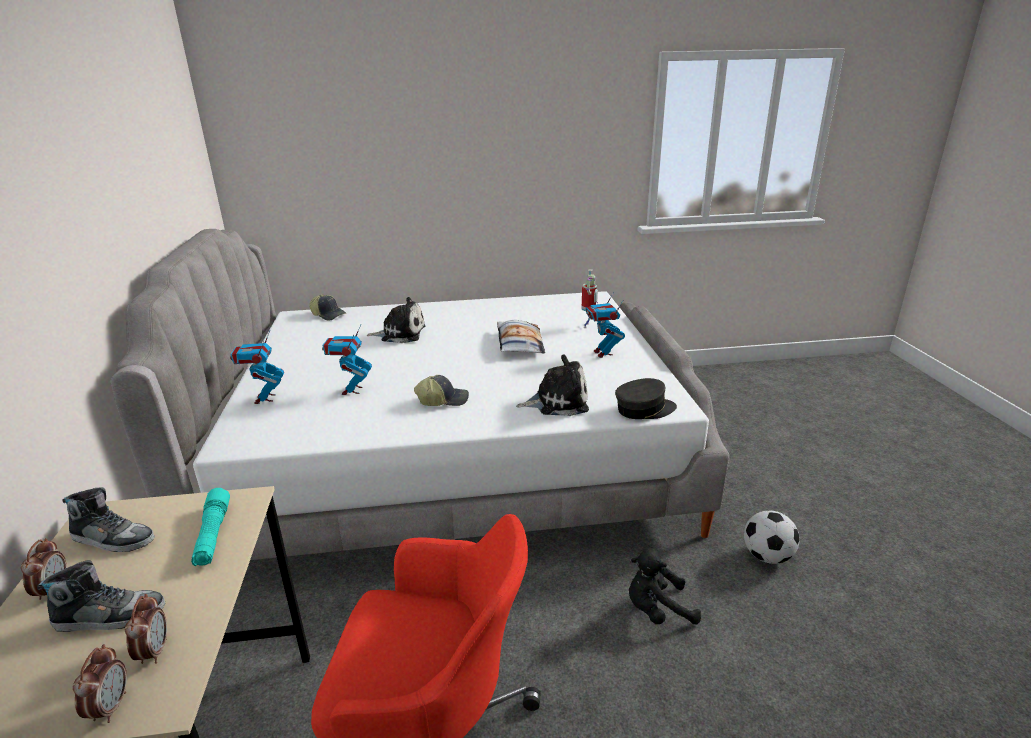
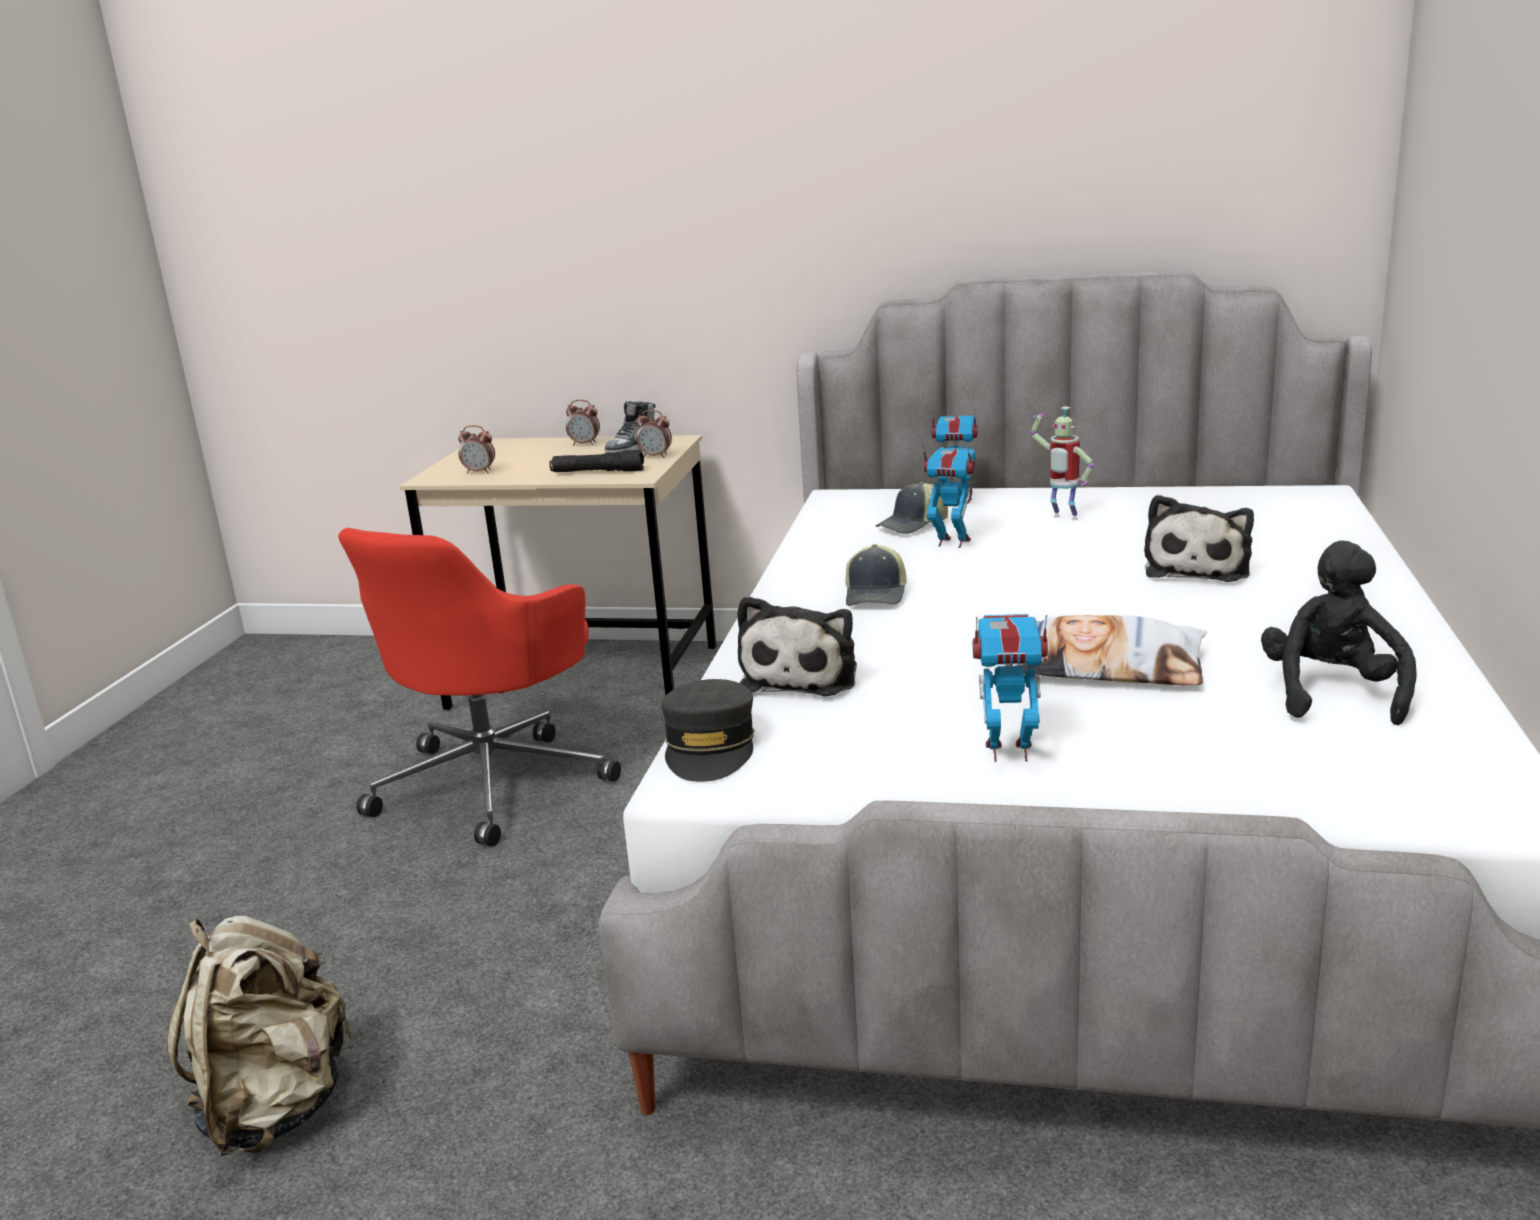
camera: 110 degrees right, 5 degrees down
(110, 616) = (534, 459): shoe -> none
(110, 707) = (446, 469): alarm clock -> alarm clock (656, 456)
(213, 535) = (597, 472): turquoise flashlight -> black flashlight
(328, 315) = (1323, 515): cap -> cap (914, 526)
(588, 326) = (1213, 761): toy robot -> toy robot (1063, 518)
(657, 610) = (529, 981): black plush toy -> black plush toy (1332, 694)
(767, 556) = (526, 1186): football -> none
(813, 676) = (276, 1106): none -> beige backpack

